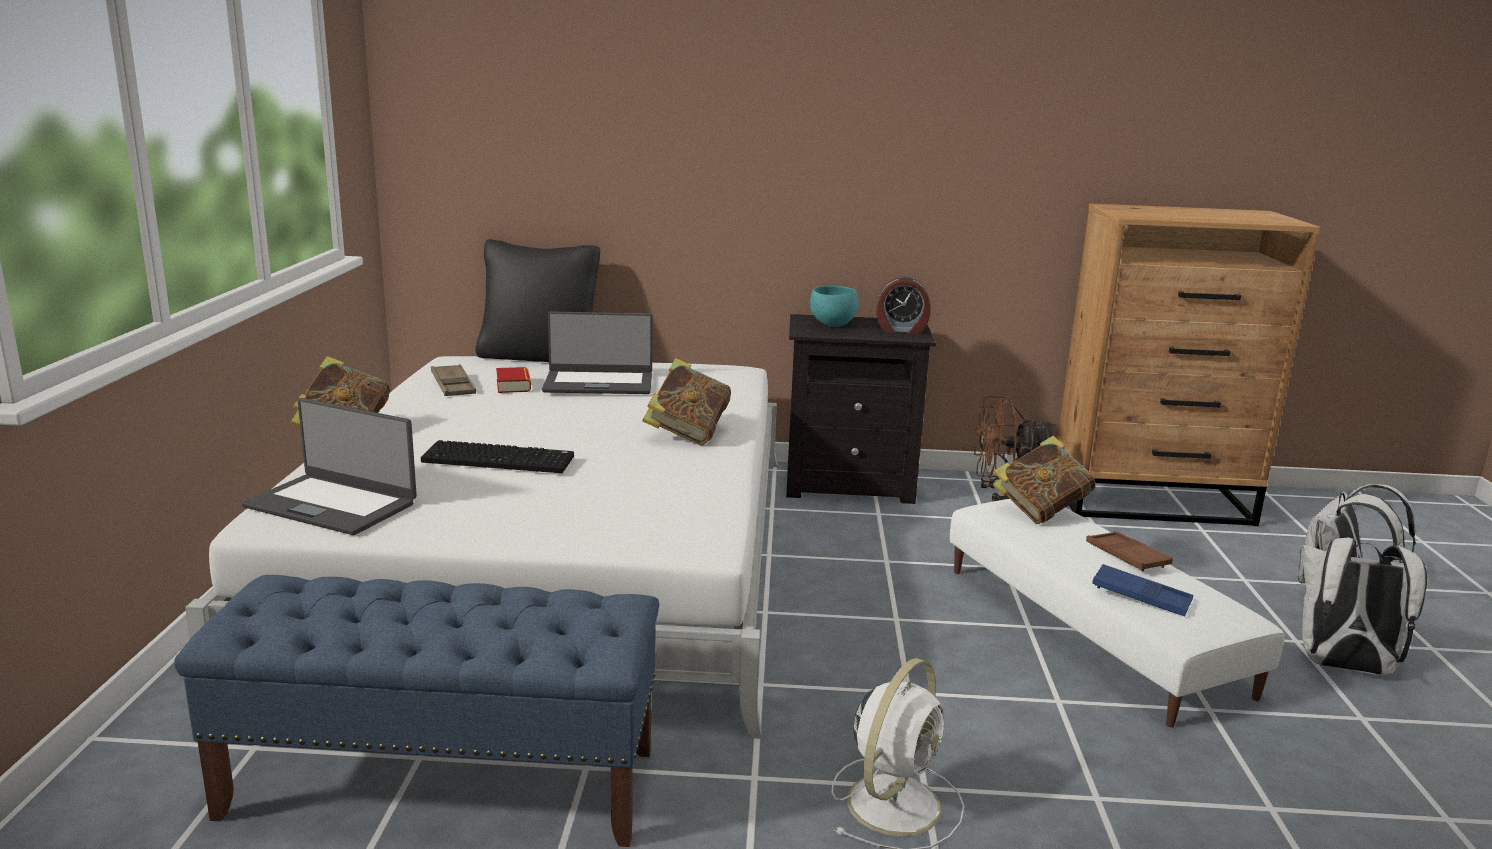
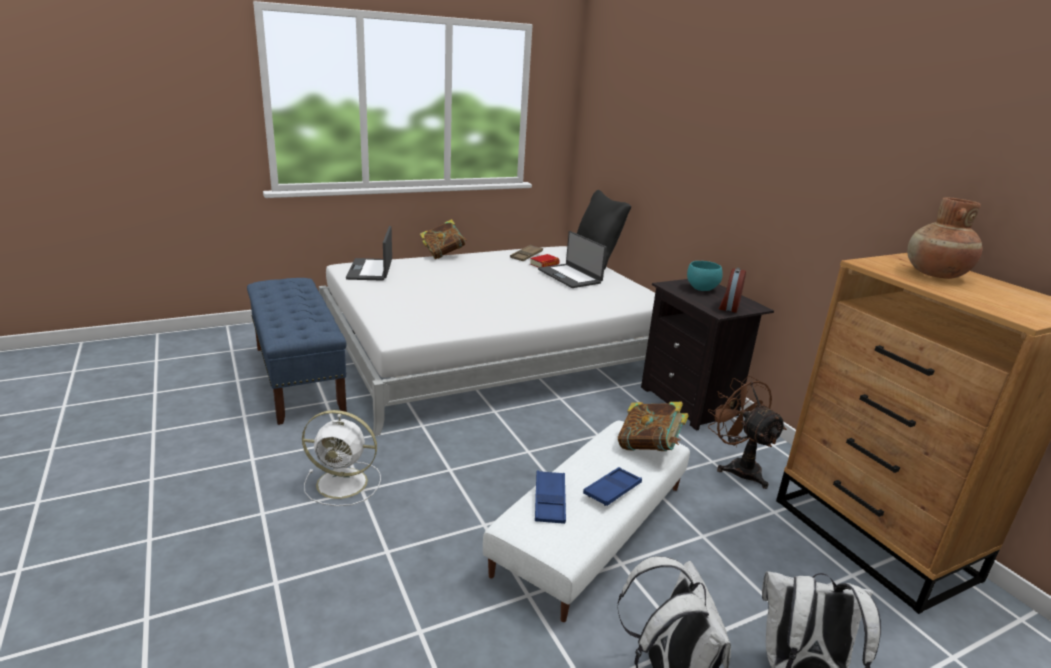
camera: 60 degrees right, 5 degrees up
(500, 459) = (446, 281): keyboard -> none
(687, 434) = (535, 308): book -> none
(901, 330) = (728, 306): alarm clock -> alarm clock turned 45 degrees clockwise
(1126, 556) = (612, 490): brown tray -> blue tray
(1168, 212) = (935, 274): none -> brown vase

